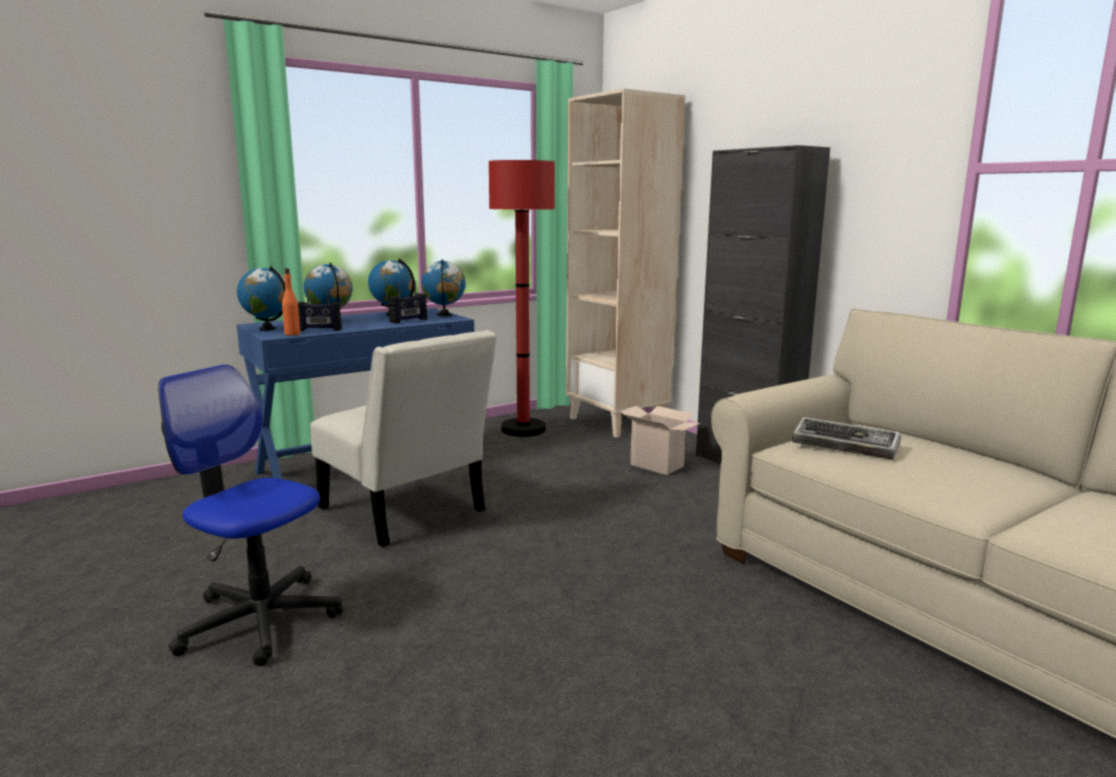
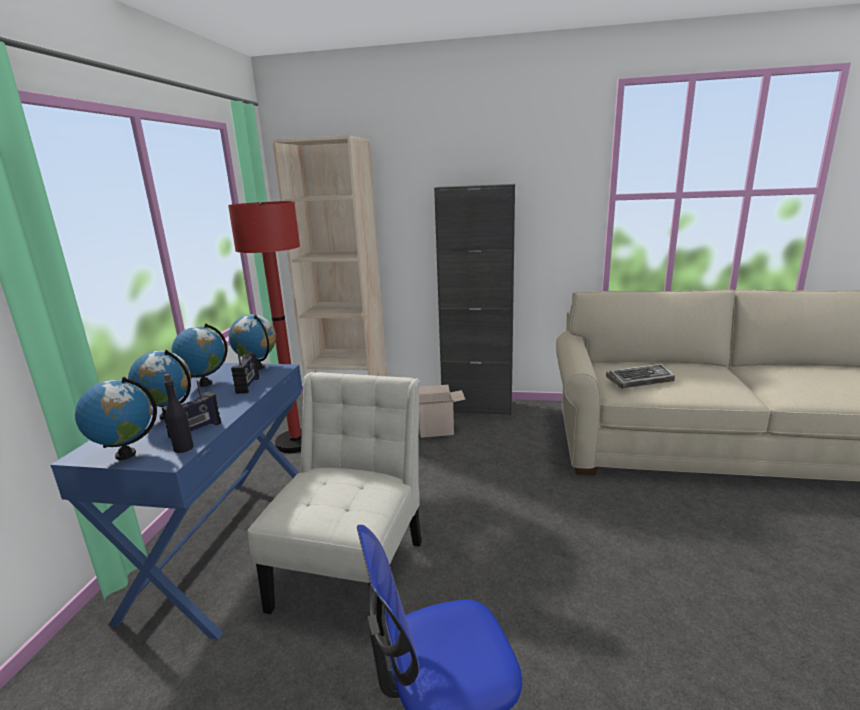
camera: 45 degrees left, 5 degrees up
(292, 334) = (183, 448): orange bottle -> black bottle
(406, 513) = (353, 568): white chair -> white chair turned 75 degrees counterclockwise

